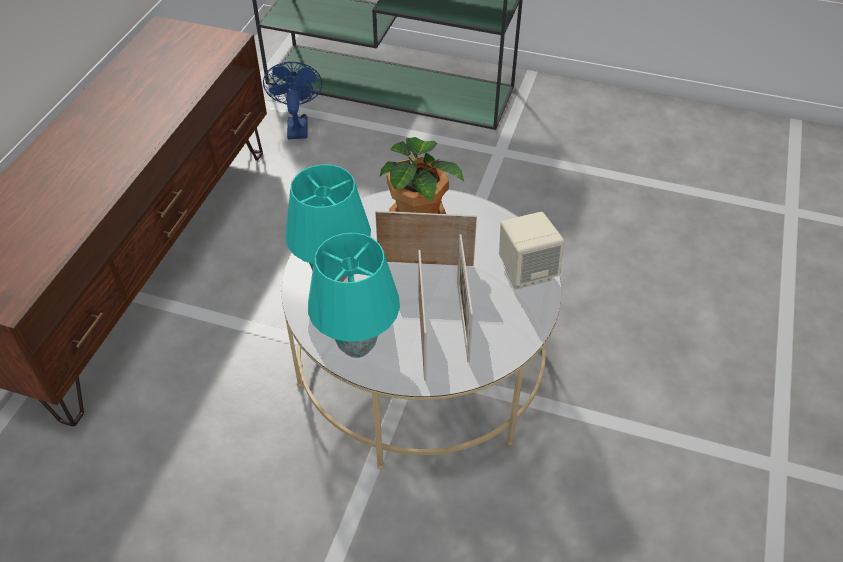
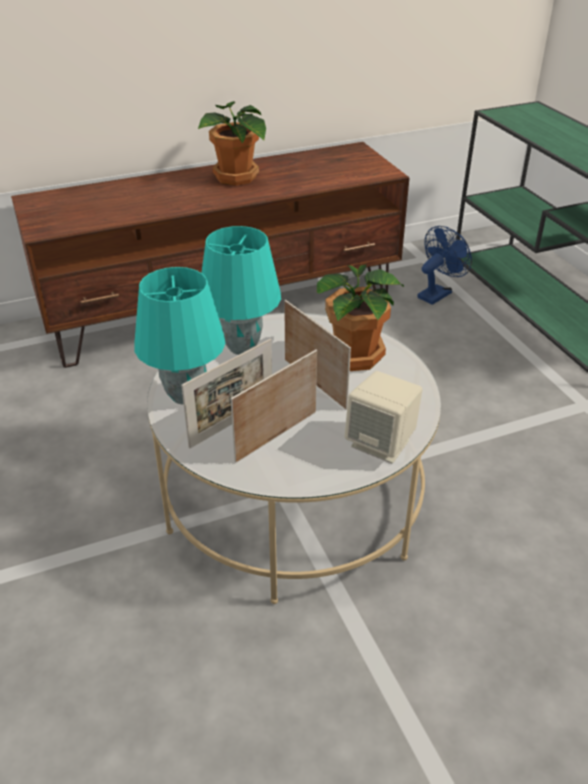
camera: 50 degrees right, 10 degrees down
(103, 122) = (236, 178): none -> potted plant

